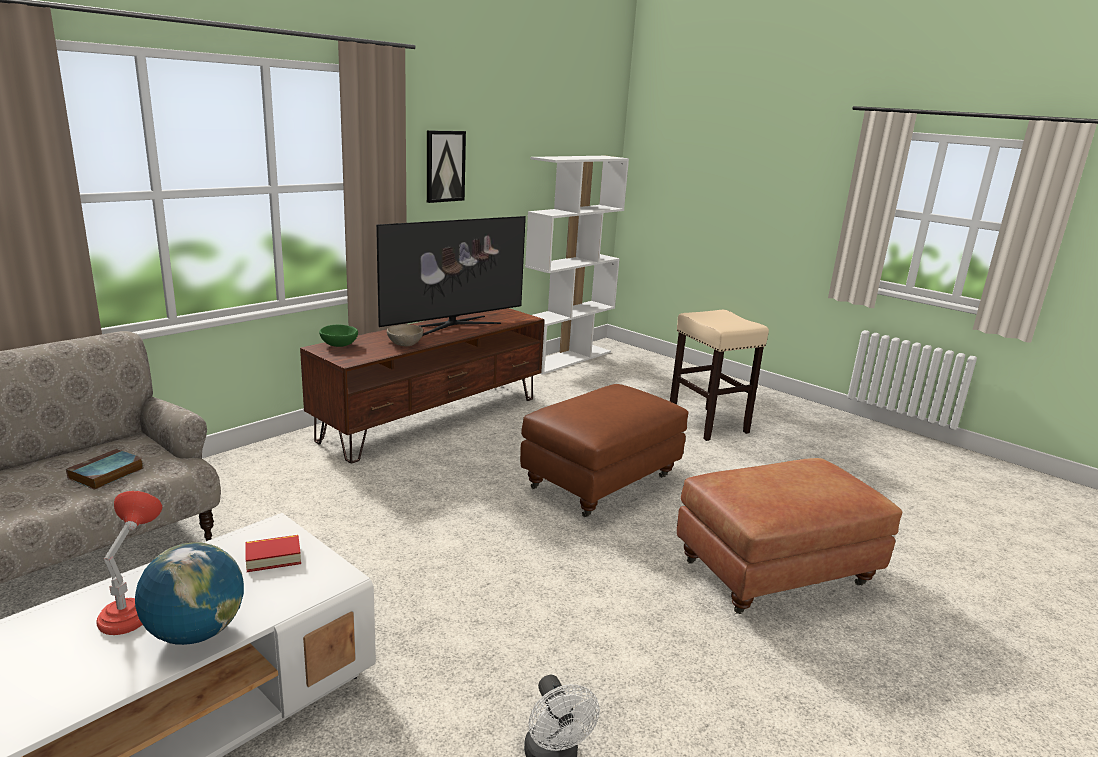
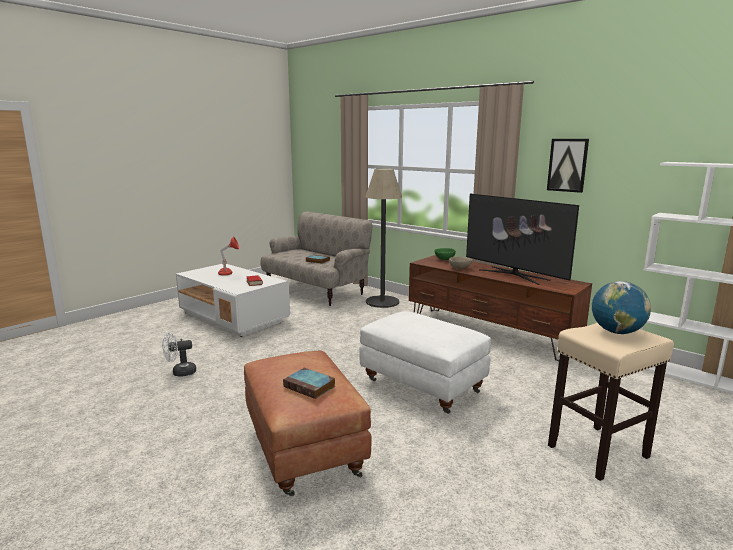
camera: 90 degrees right, 5 degrees down
(196, 633) = (215, 280): globe -> globe (616, 332)
(233, 482) = (382, 302): none -> floor lamp
(601, 485) = (421, 387): brown ottoman -> white ottoman
(820, 476) = (310, 386): none -> book

